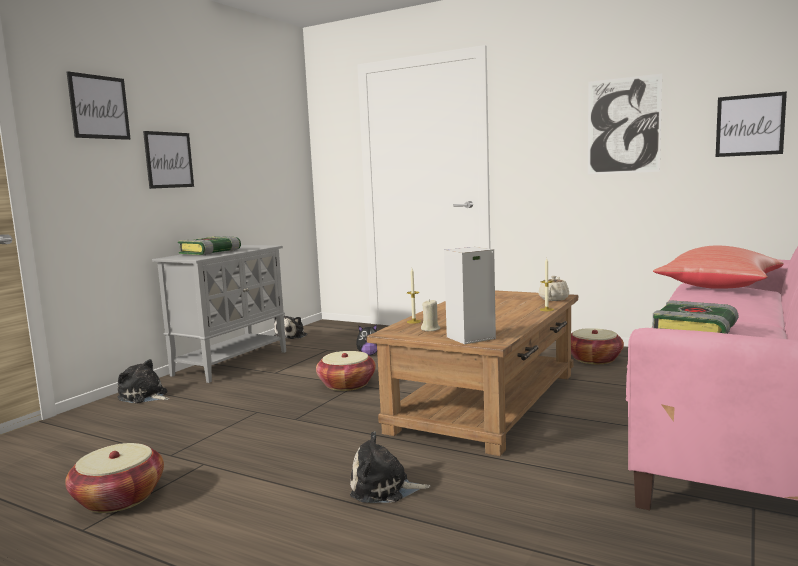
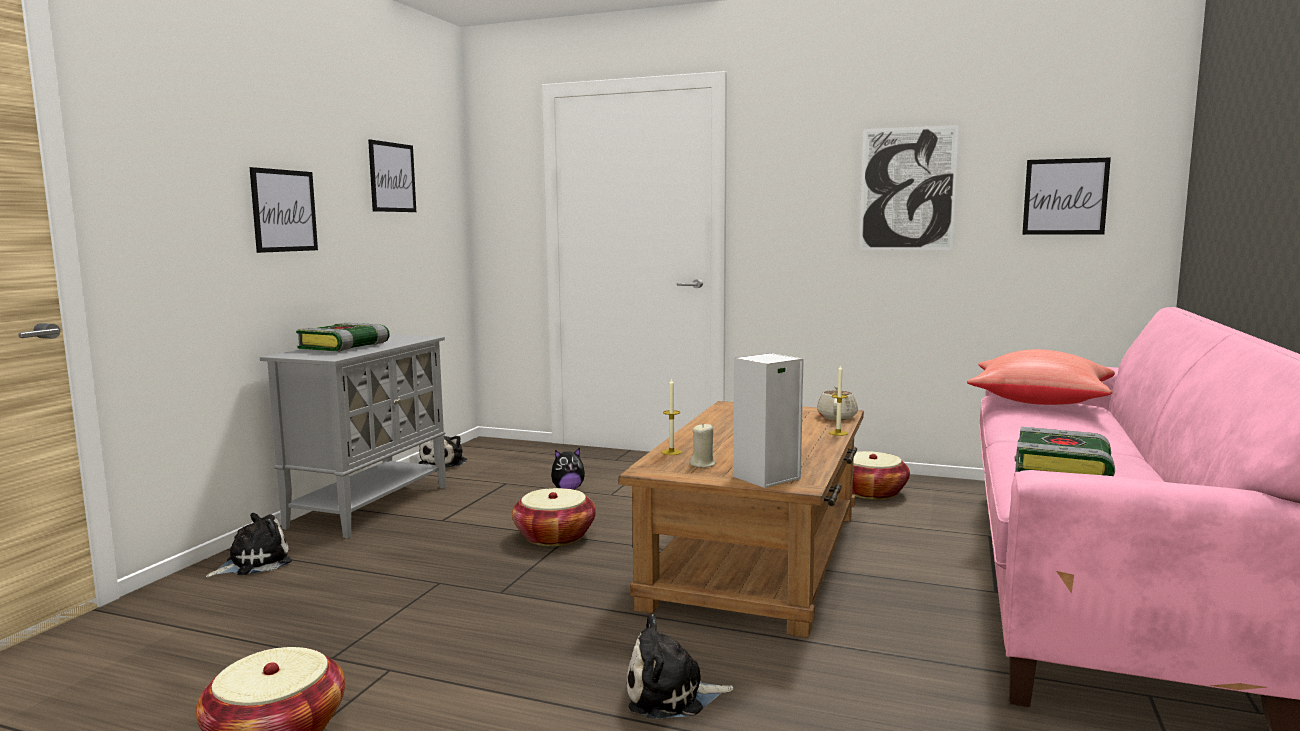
camera: 10 degrees left, 0 degrees up
(99, 107) = (188, 130): picture -> picture (392, 177)
(144, 396) = (254, 563): plush toy -> plush toy turned 120 degrees clockwise

